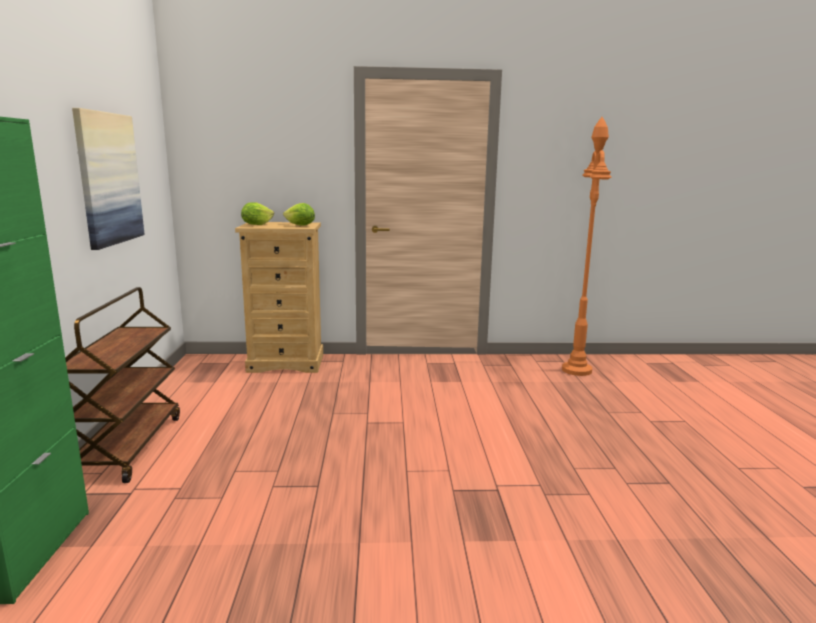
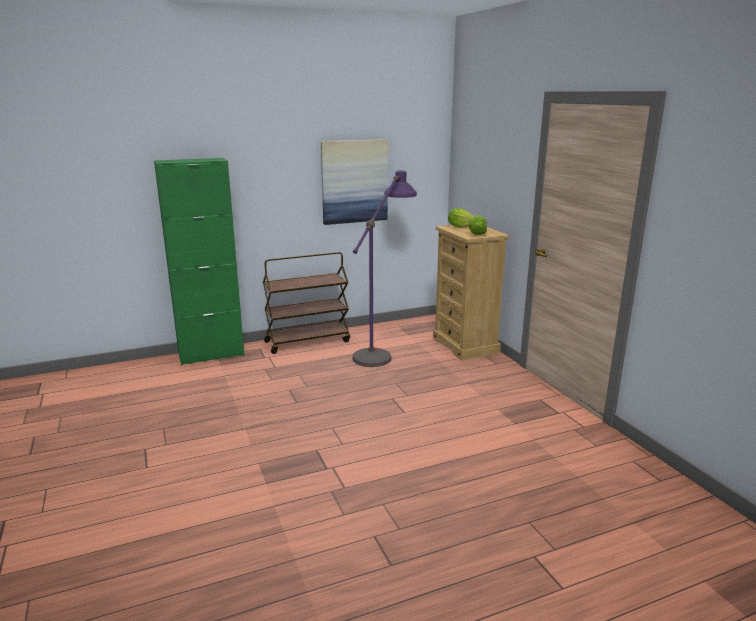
camera: 70 degrees right, 5 degrees up
(231, 402) = (383, 348): none -> purple floor lamp
(576, 370) = (640, 493): orange floor lamp -> none

